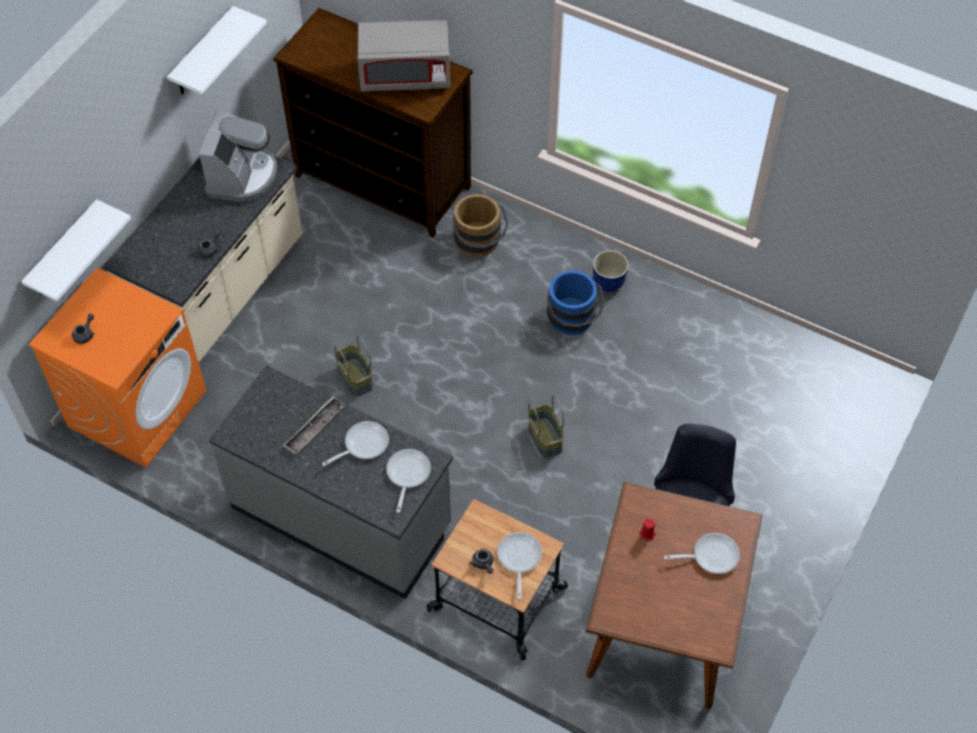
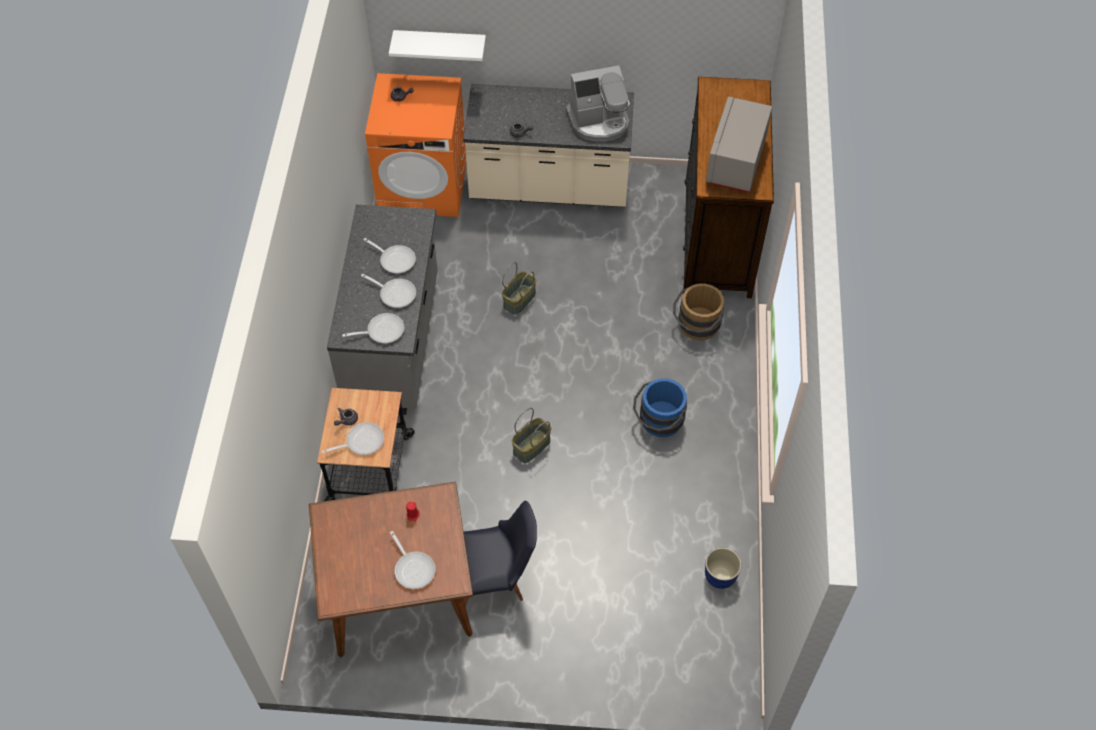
camera: 65 degrees right, 0 degrees up
(203, 53) = (640, 22): white shelf -> none
(315, 428) = (395, 259): tray -> frying pan
(405, 76) = (735, 161): grey microwave -> grey microwave turned 45 degrees clockwise
(609, 283) = (713, 434): planter -> planter (720, 577)

